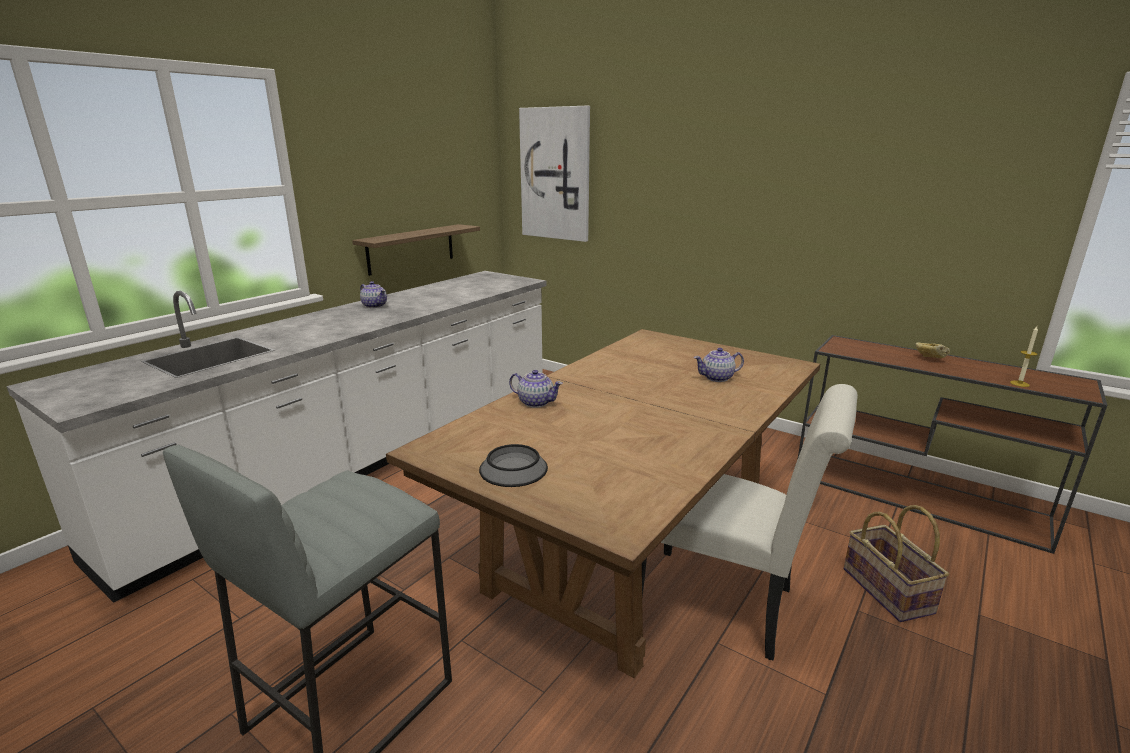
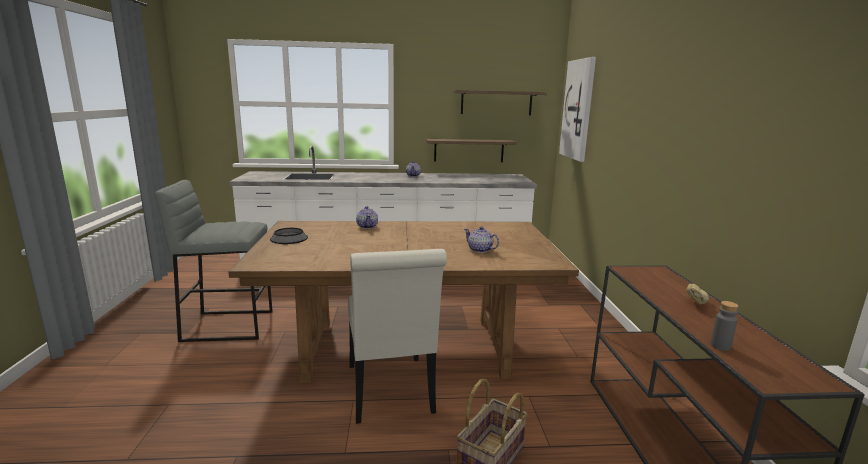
camera: 50 degrees right, 5 degrees down
(435, 170) = (496, 103): none -> shelf
(1019, 384) = (720, 346): candle -> grey bottle

